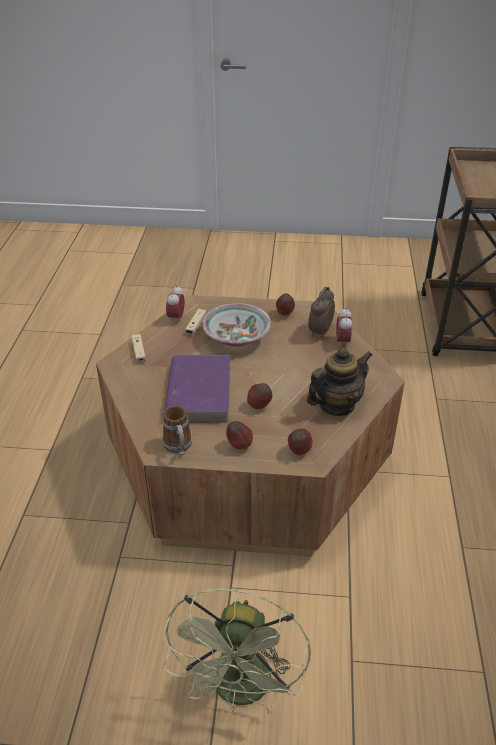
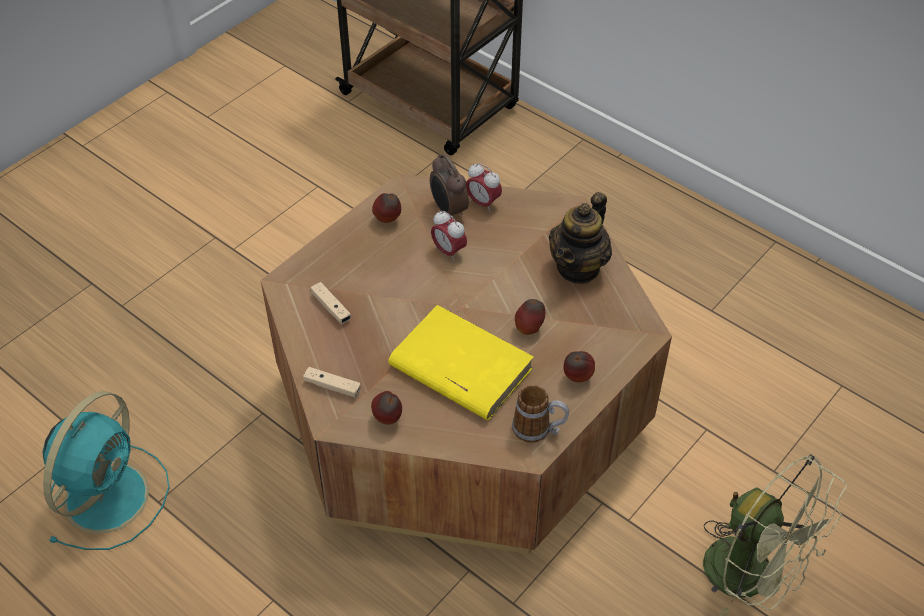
camera: 55 degrees left, 10 degrees up
(74, 360) = (109, 494): none -> turquoise fan
(176, 318) = (297, 318): alarm clock -> alarm clock (448, 251)
(198, 392) = (459, 367): purple book -> yellow book
(236, 338) = (392, 285): bowl -> none
(299, 452) = (623, 335): apple -> apple (388, 419)
(336, 405) = (578, 267): teapot -> teapot turned 150 degrees counterclockwise

